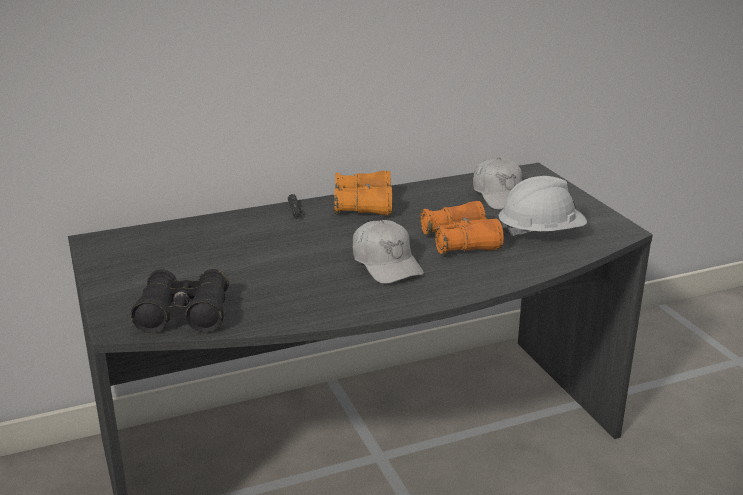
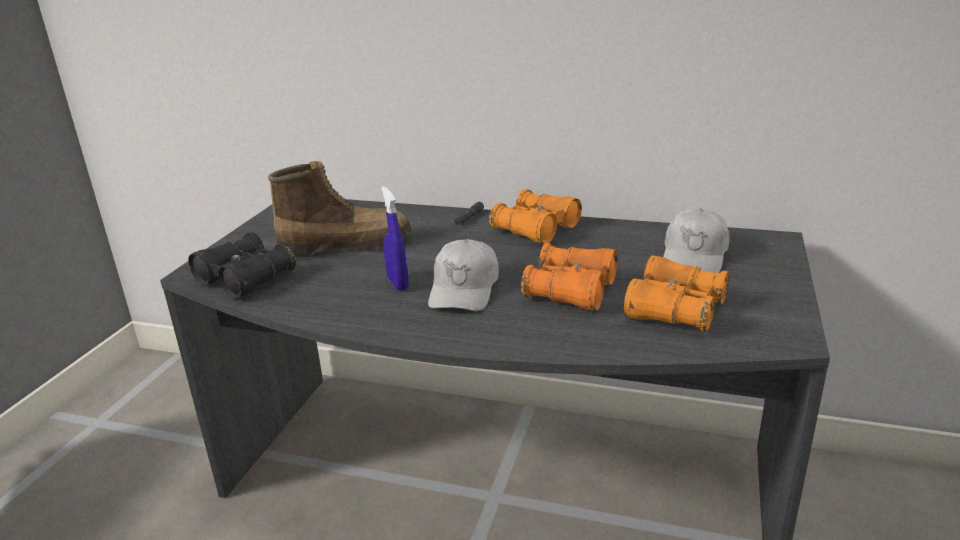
camera: 40 degrees right, 0 degrees up
(227, 262) = (346, 246): none -> boot
(328, 276) = (397, 283): none -> blue spray bottle
(540, 233) = (675, 310): white hard hat -> orange binoculars

